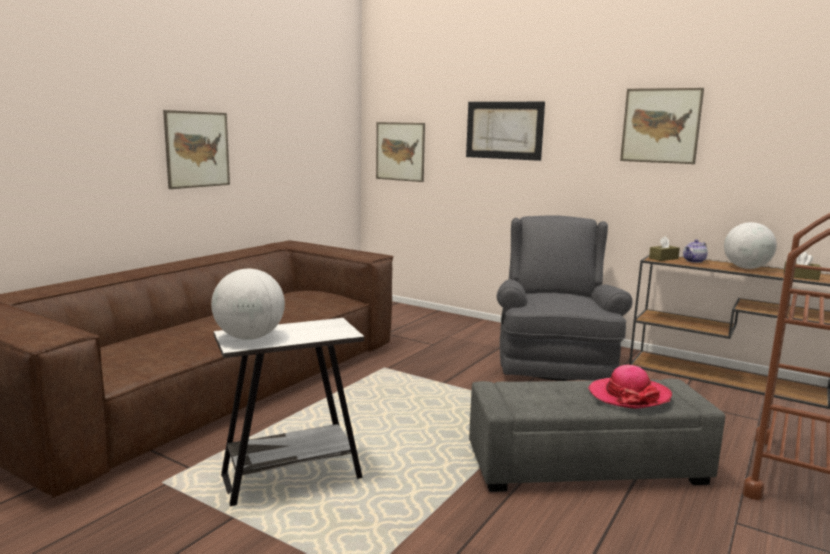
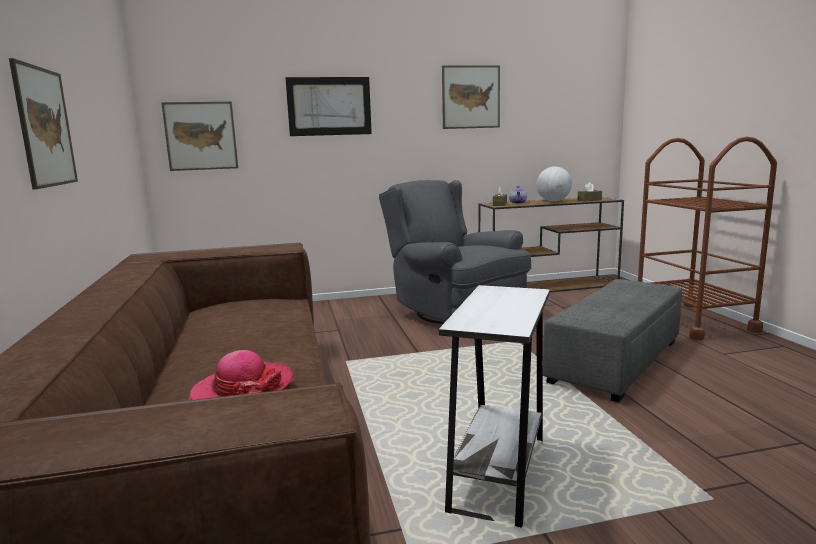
camera: 45 degrees left, 0 degrees up
(250, 337) = (492, 320): globe -> none
(629, 395) = (633, 294): hat -> hat (243, 389)

